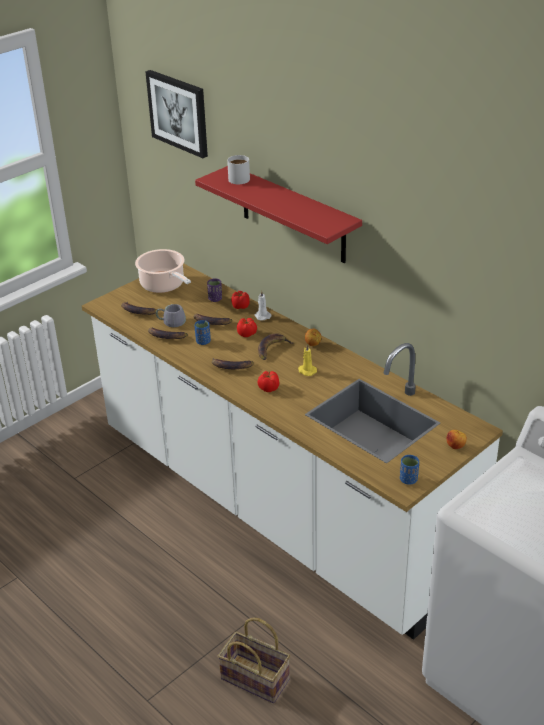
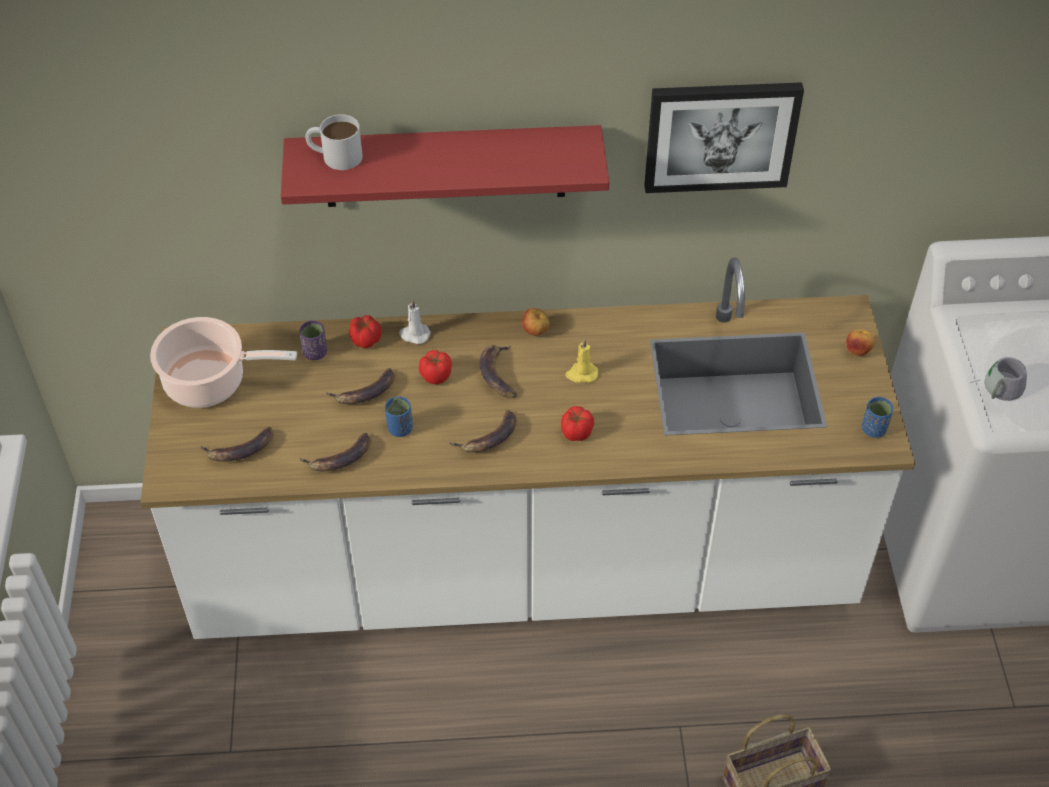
camera: 50 degrees left, 15 degrees up
(171, 320) = (309, 429): grey mug -> grey mug (996, 388)
(178, 113) = (134, 94): picture -> picture (720, 135)

